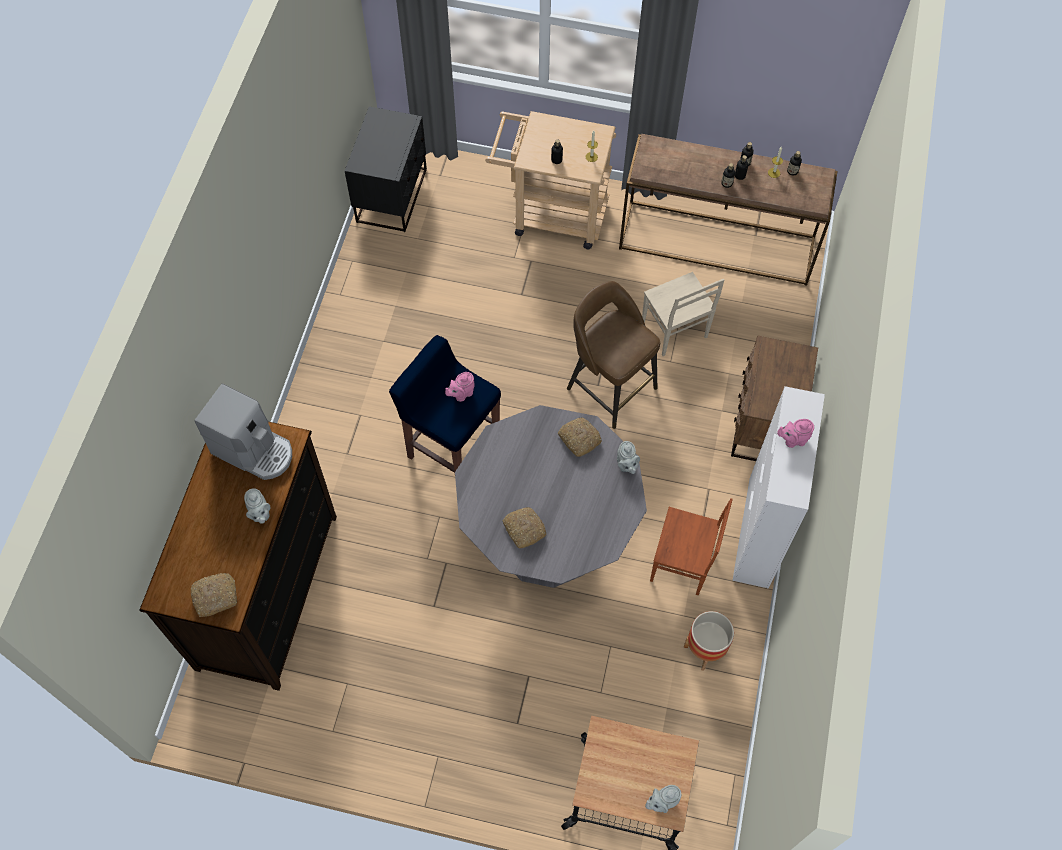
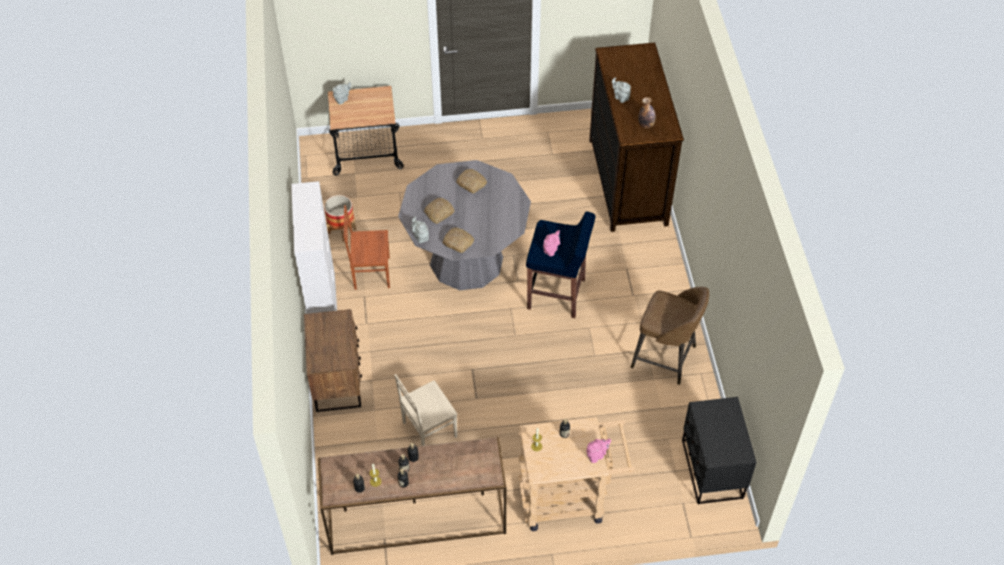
camera: 160 degrees right, 10 degrees down
(215, 596) = (618, 57): bread -> bread (439, 213)
(254, 450) = (646, 125): coffee machine -> bottle
(609, 386) = (463, 371): brown stool -> brown stool (665, 357)
(674, 330) = (428, 429): beige chair -> beige chair turned 75 degrees counterclockwise
(793, 439) = (309, 218): pink teapot -> pink teapot (597, 455)

